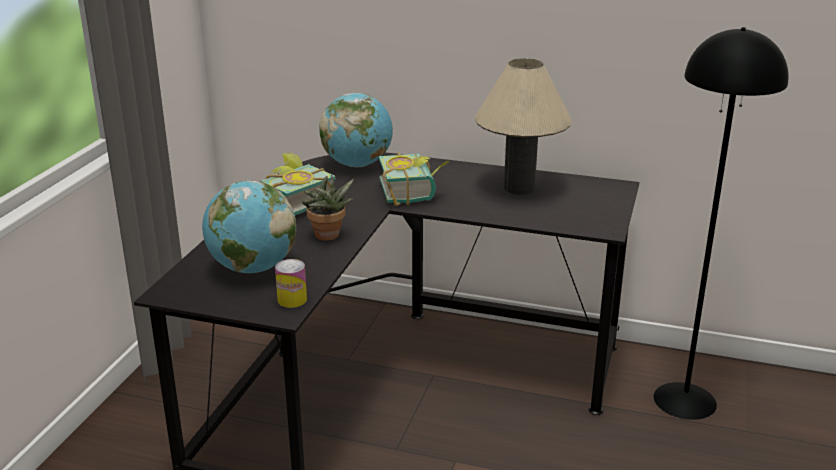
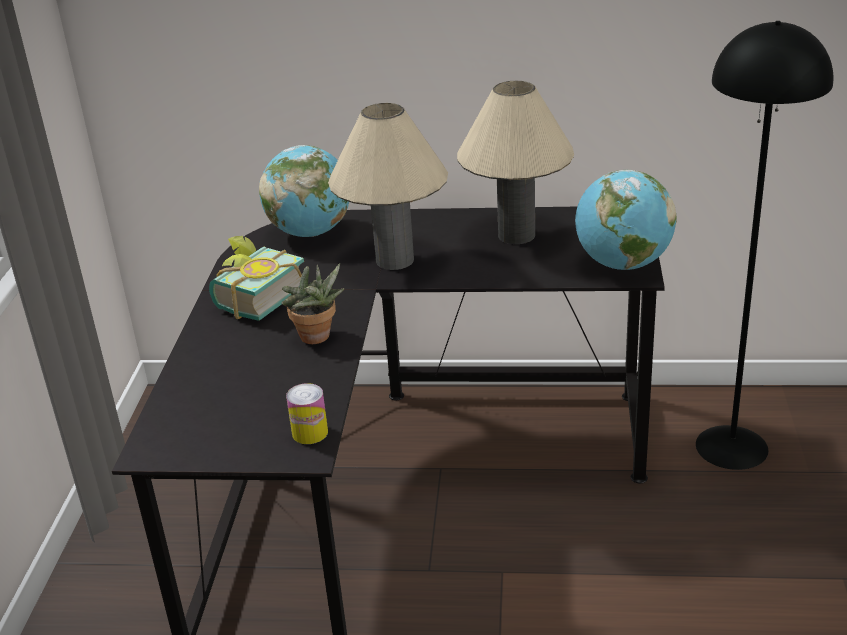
camera: 10 degrees left, 5 degrees up
(252, 268) = (242, 398): globe -> globe (622, 264)
(414, 192) = (395, 260): book -> beige table lamp

